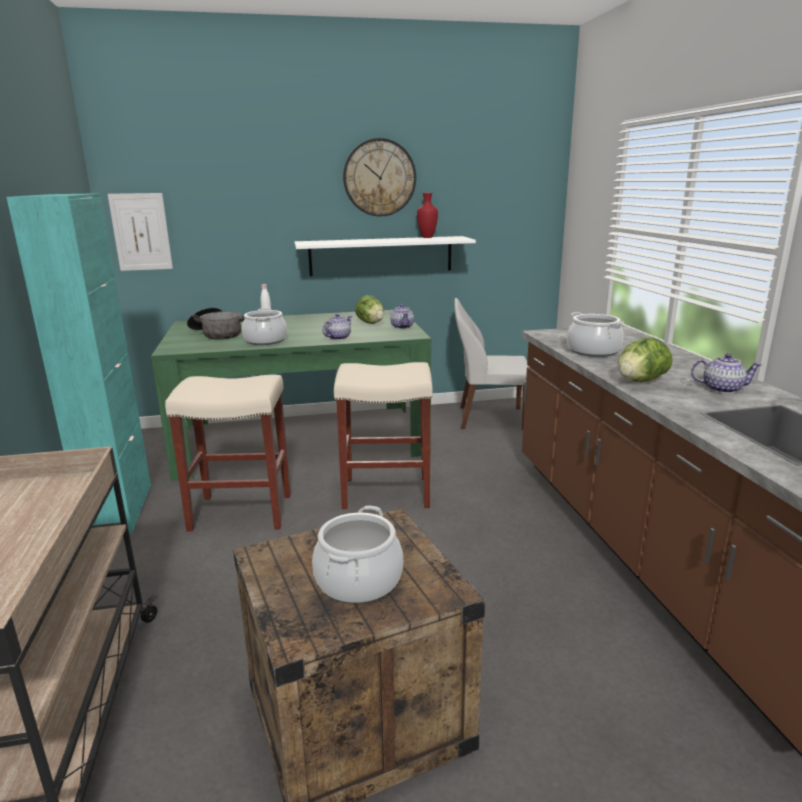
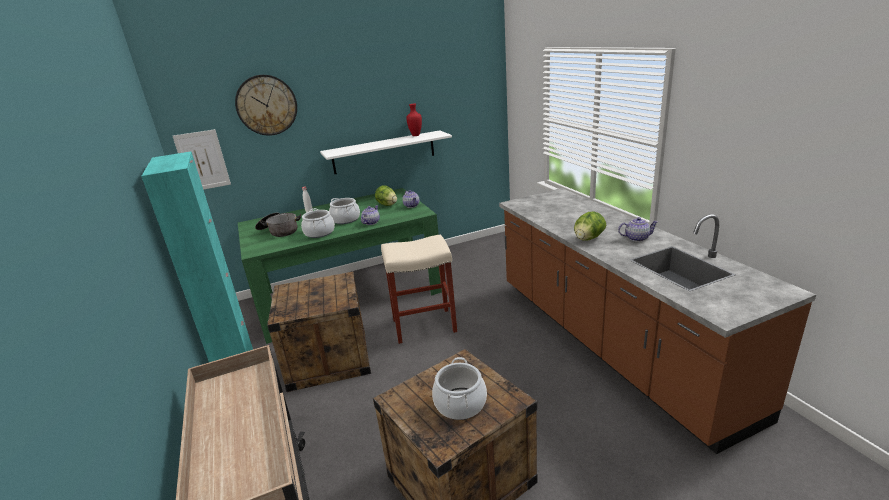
camera: 10 degrees left, 5 degrees up
(239, 512) = (328, 359): beige stool -> crate
(379, 178) = (376, 97): wall clock -> wall clock (266, 105)
(488, 418) = (474, 255): white chair -> none
(593, 351) = (551, 216): cooking pot -> cooking pot (345, 219)

